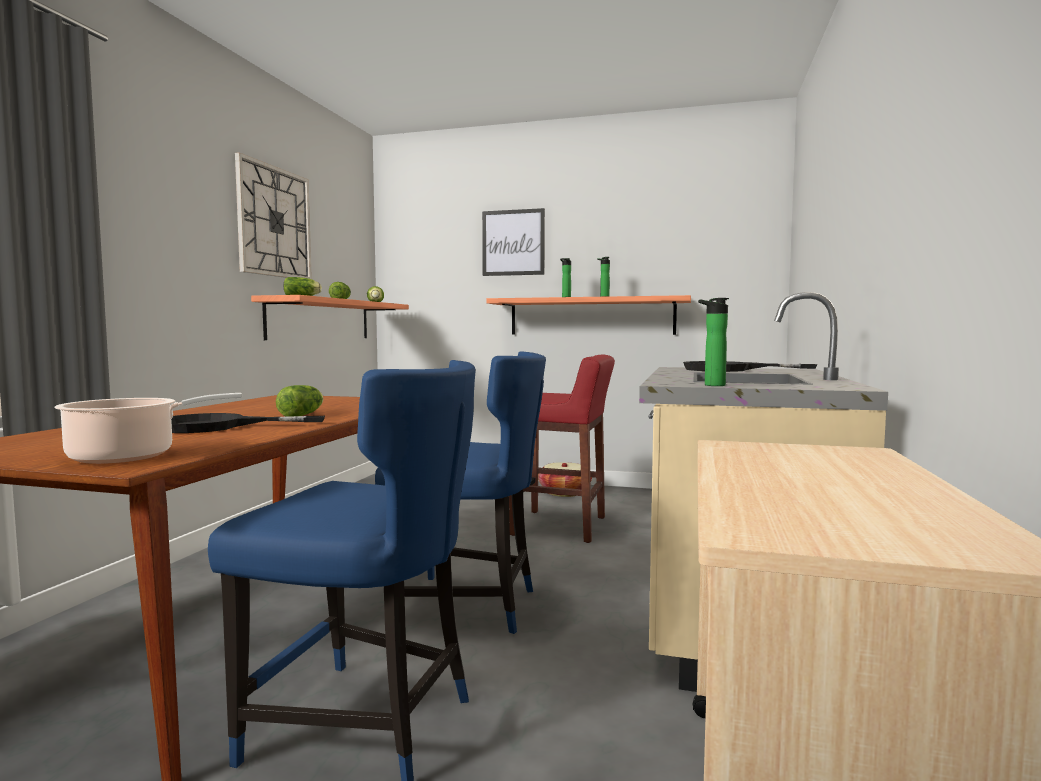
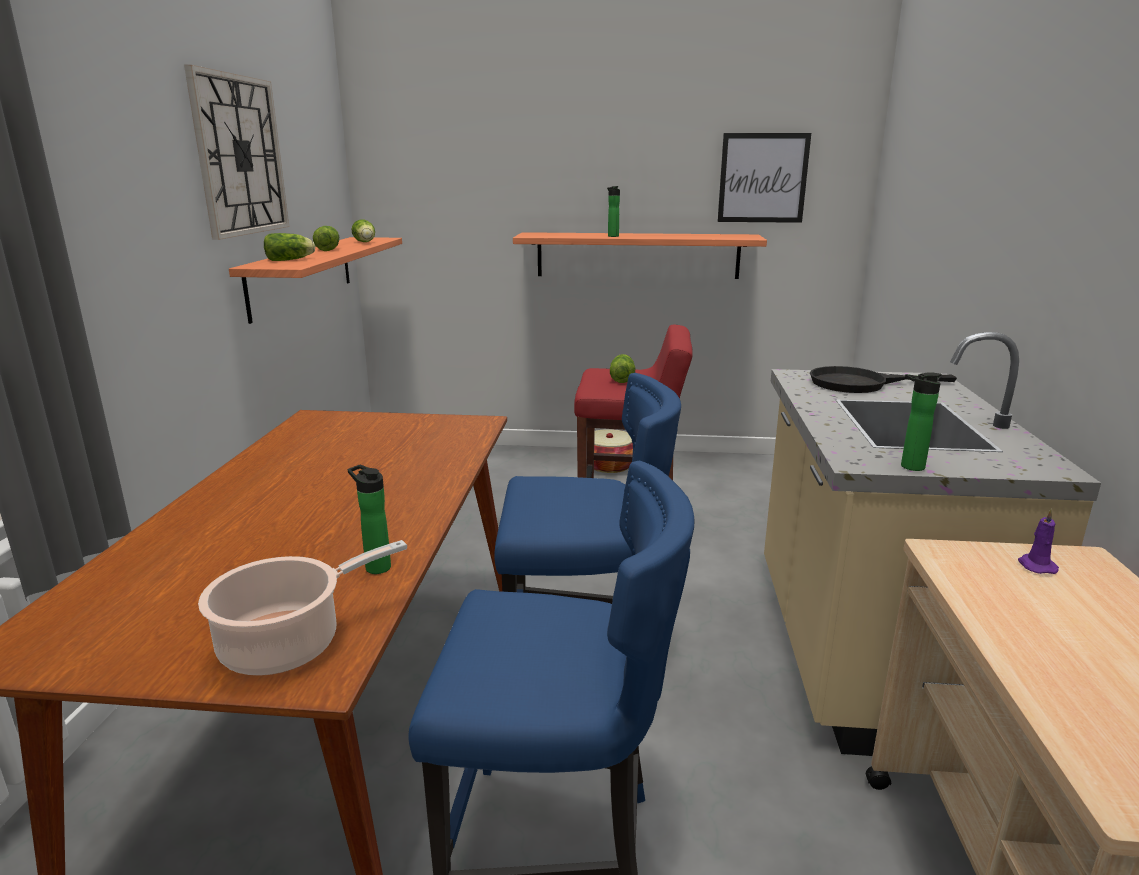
camera: 10 degrees left, 15 degrees up
(217, 426) = (316, 532): black frying pan -> none
(303, 415) = (392, 483): lettuce -> lettuce (622, 378)
(513, 242) = (538, 156): picture -> picture (763, 178)
(603, 296) = (659, 236): bottle -> bottle (375, 567)
(808, 451) = (1035, 566): none -> purple candle

